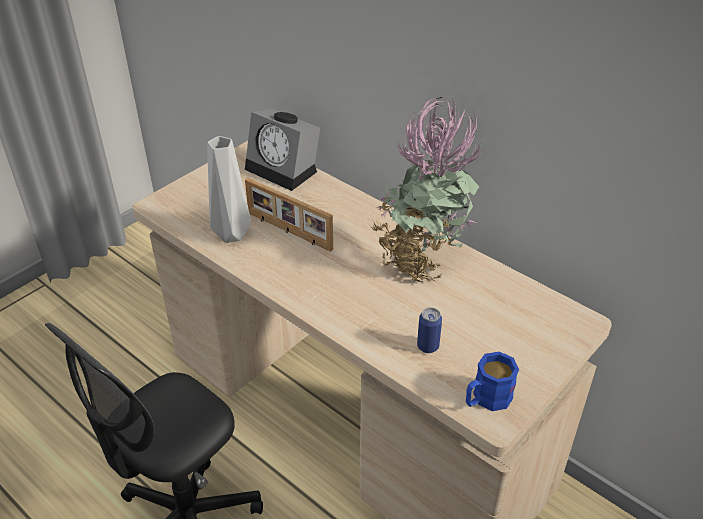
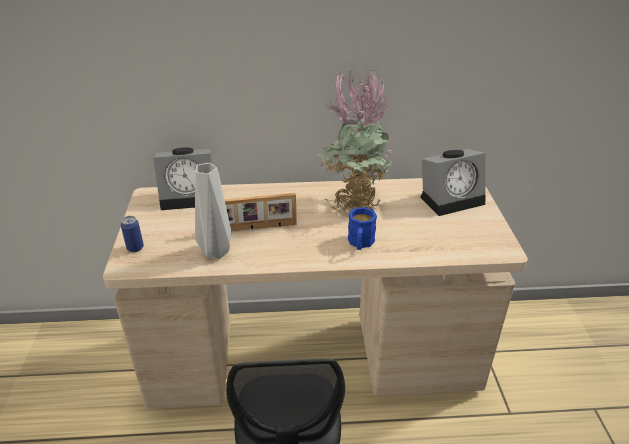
camera: 45 degrees left, 5 degrees down
(428, 346) = (425, 238): can -> can (135, 248)
(486, 399) = (488, 244): blue mug -> blue mug (360, 243)
(531, 325) = (452, 198): none -> alarm clock

